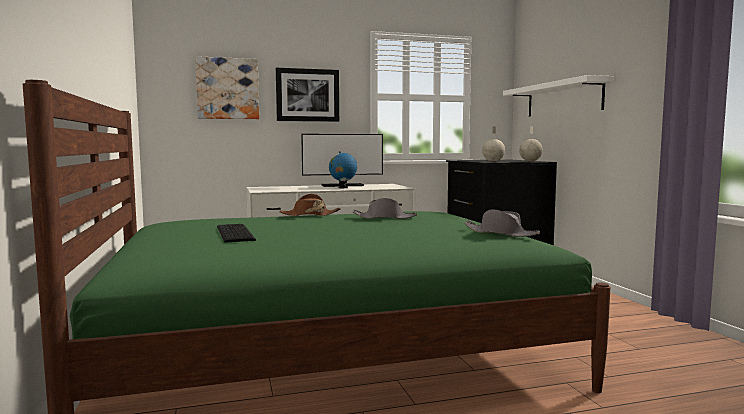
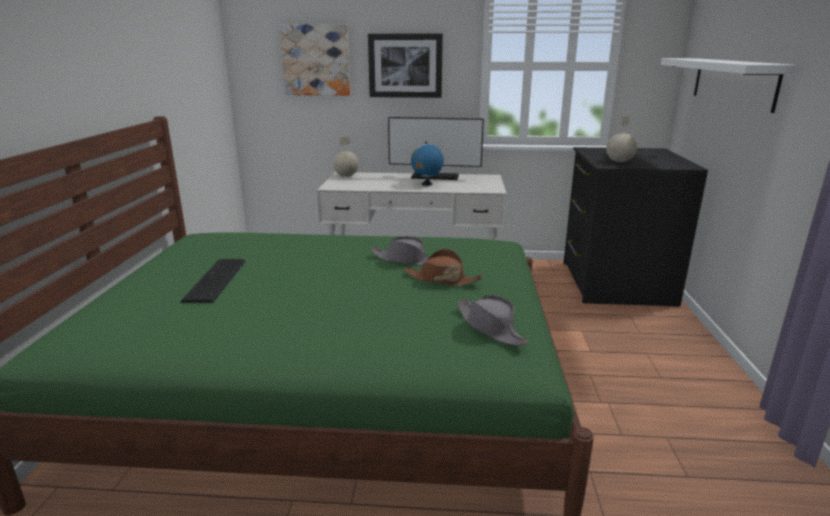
camera: 20 degrees right, 15 degrees up
(309, 215) = (339, 240): brown hat -> brown hat (442, 279)
(530, 161) = (671, 165): globe -> globe (346, 176)

